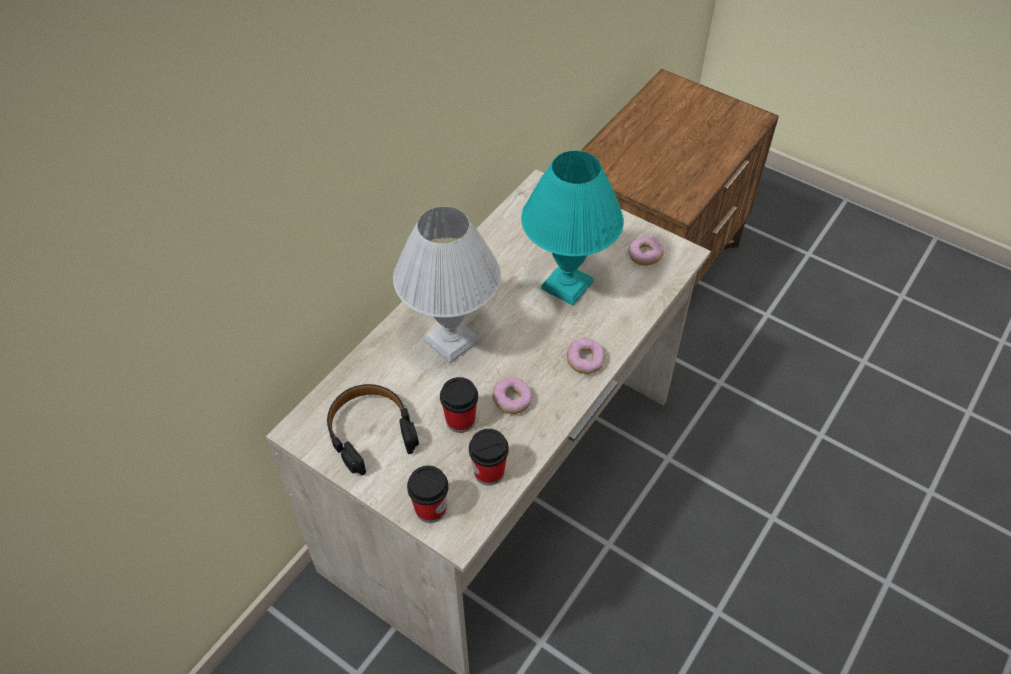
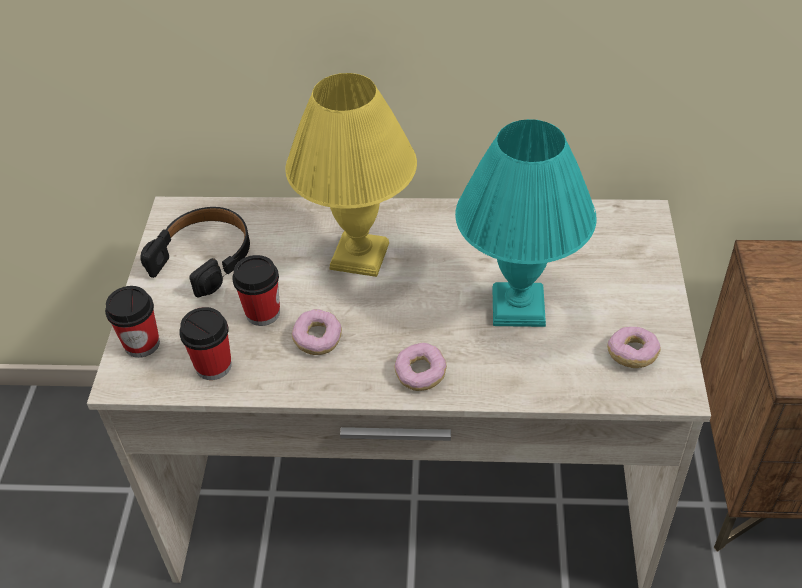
camera: 60 degrees right, 5 degrees down
(450, 340) = (359, 255): white table lamp -> yellow table lamp

